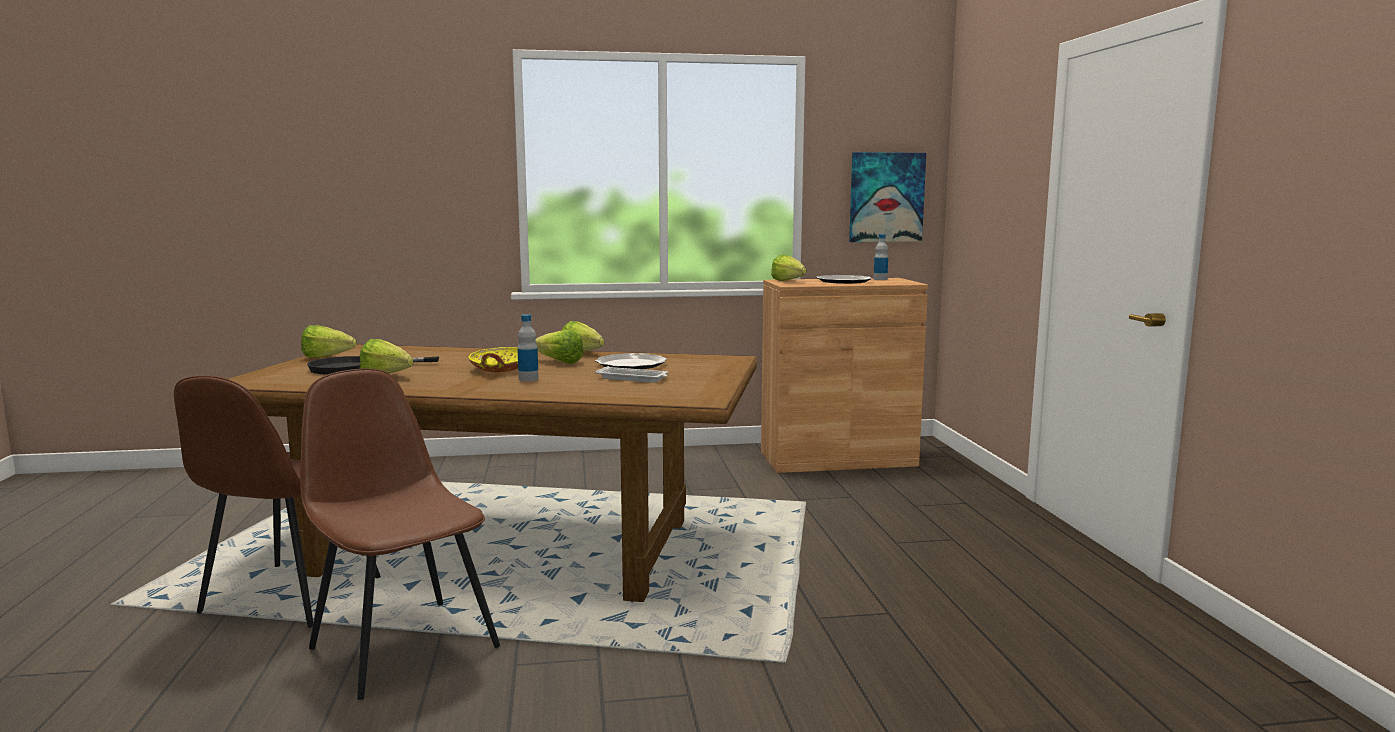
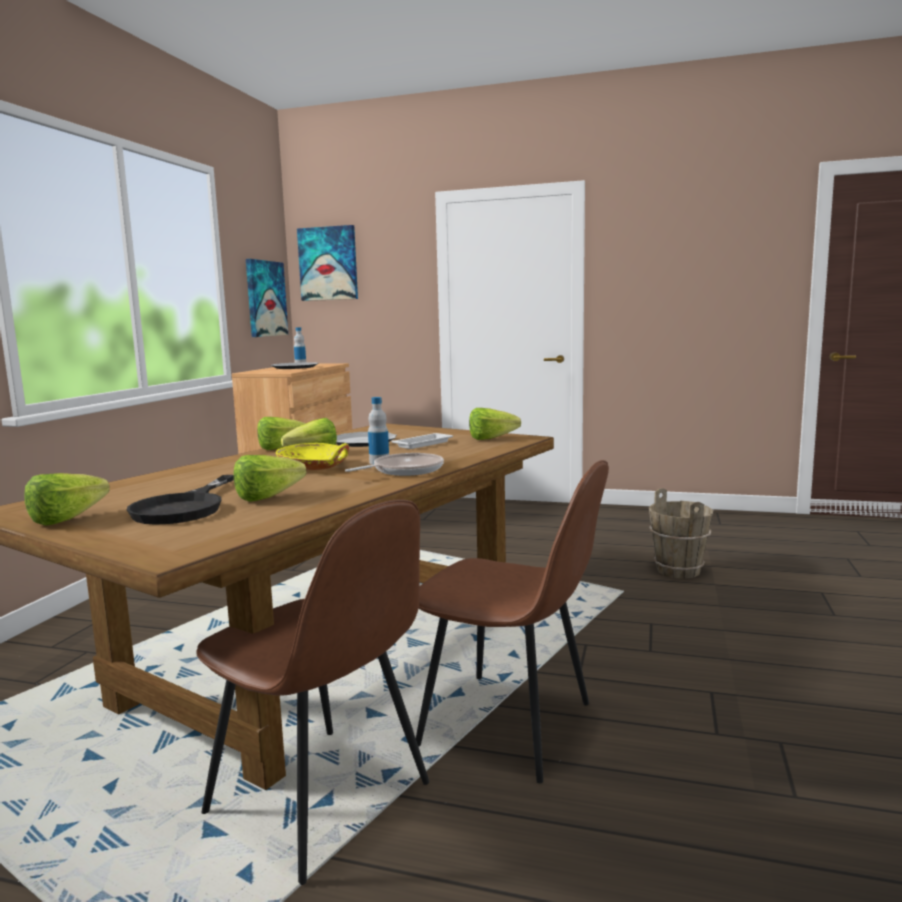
camera: 65 degrees left, 0 degrees up
(403, 645) = (510, 726): brown chair -> brown chair turned 135 degrees counterclockwise
(493, 388) = (404, 471): none -> frying pan
(790, 282) = (268, 371): lettuce -> lettuce (496, 439)
(919, 699) = (678, 571): none -> brown bucket
(971, 152) = (328, 263): none -> picture

